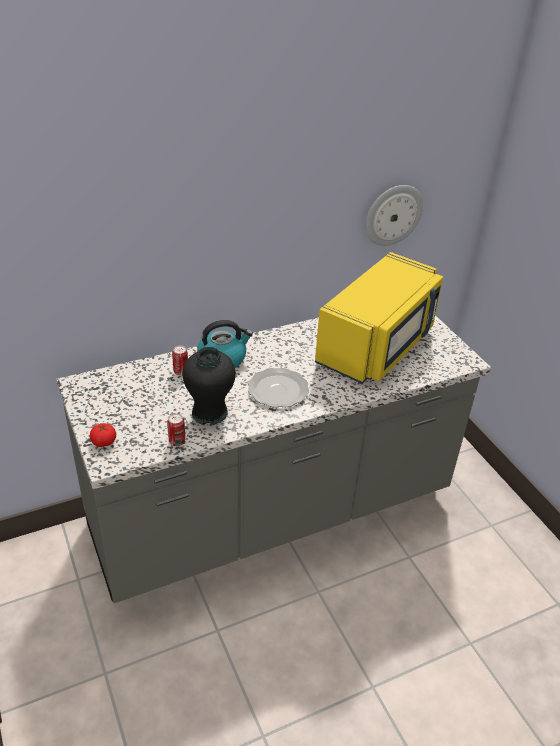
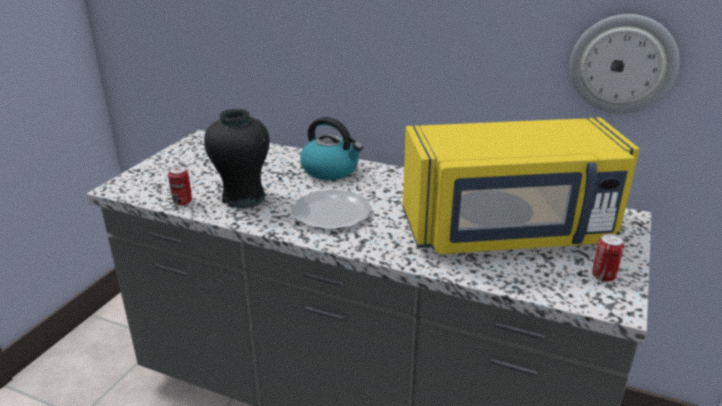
camera: 50 degrees right, 10 degrees down
(104, 442) = (142, 175): tomato -> none
(181, 372) = (281, 163): can -> can (603, 276)

